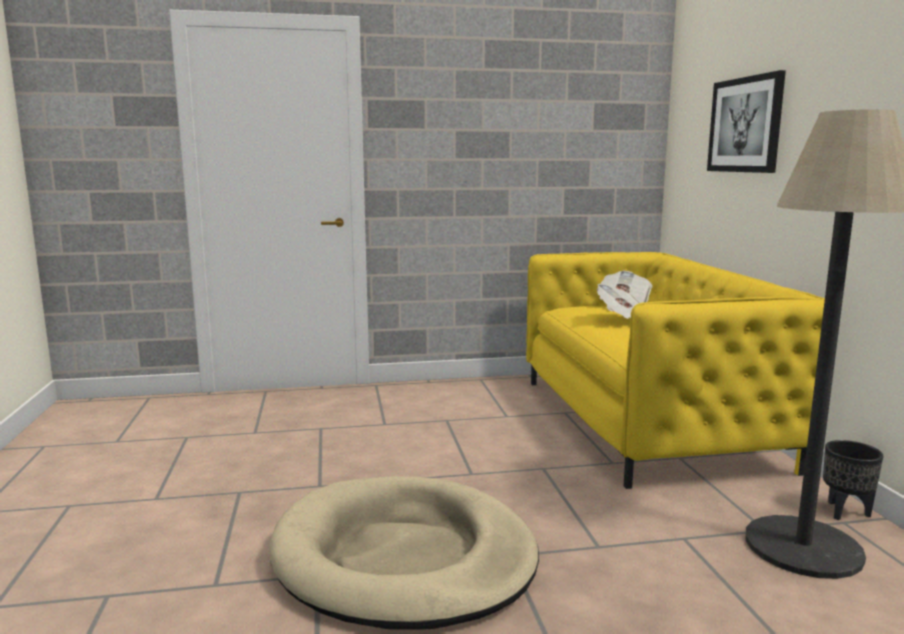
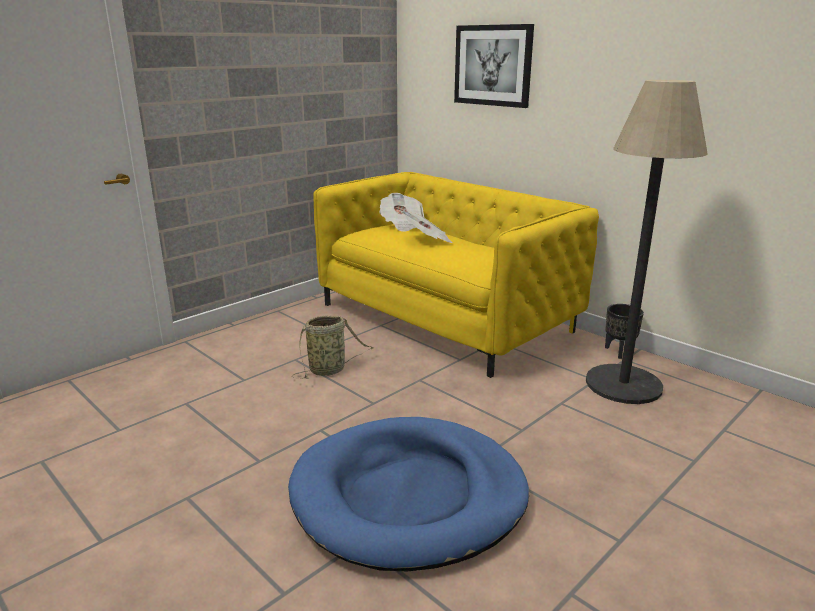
camera: 35 degrees left, 10 degrees up
(404, 558) = (409, 496): beige dog bed -> blue dog bed
(466, 436) = (329, 369): none -> basket

